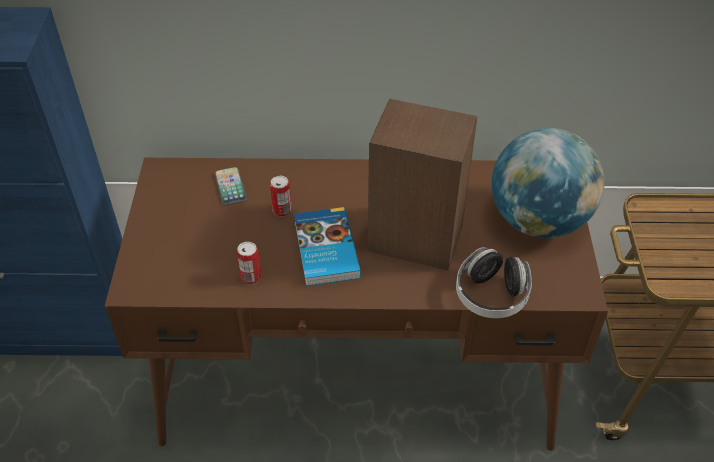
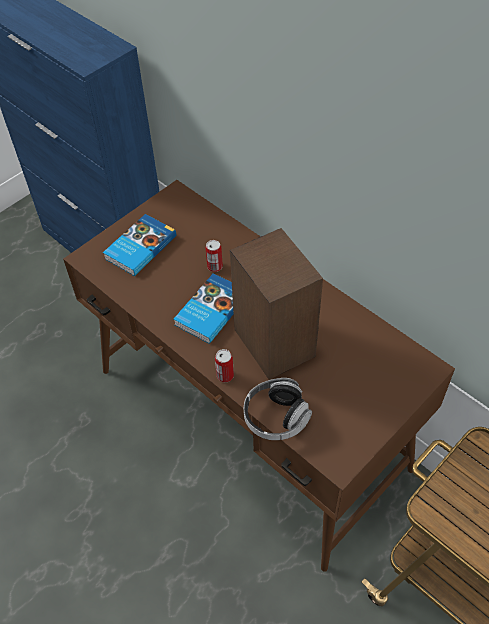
camera: 45 degrees right, 5 degrees up
(181, 241) = (139, 247): none -> book
(230, 187) = (202, 231): phone -> none
(251, 277) = (151, 296): can -> can (225, 375)
(538, 220) = (372, 392): globe -> none

